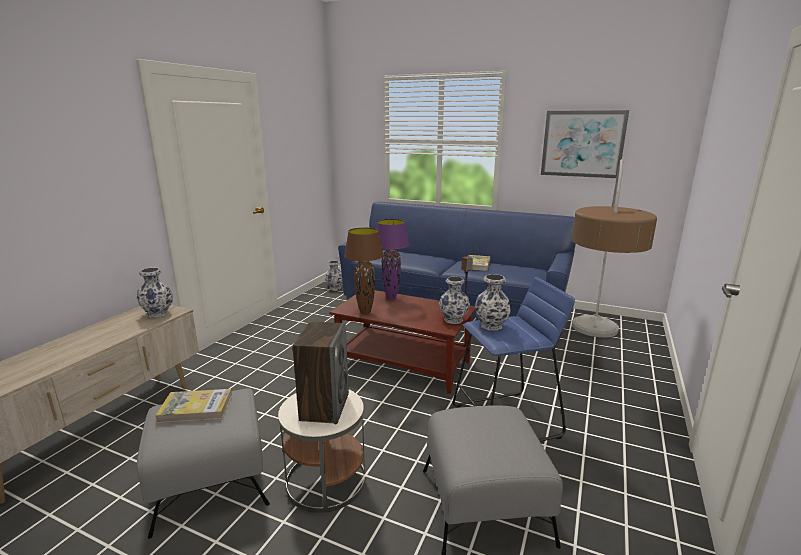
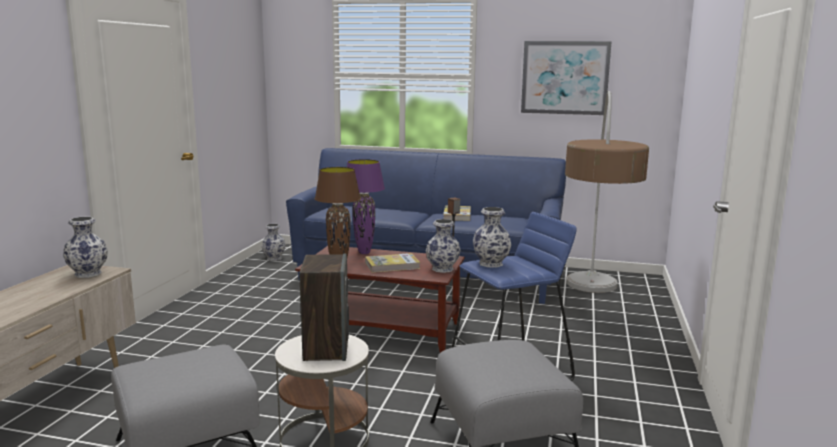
camera: 10 degrees left, 5 degrees down
(196, 408) = (174, 362): book -> book (392, 265)

